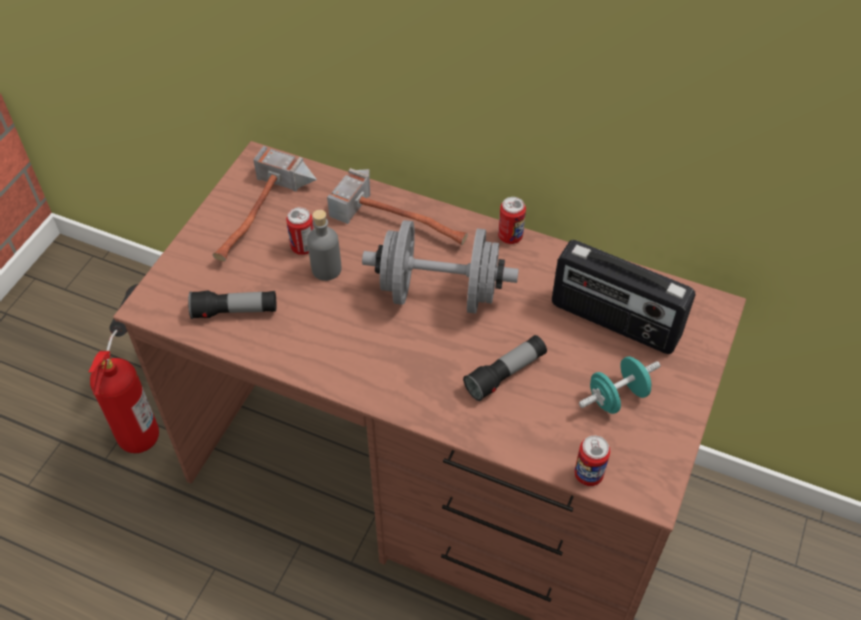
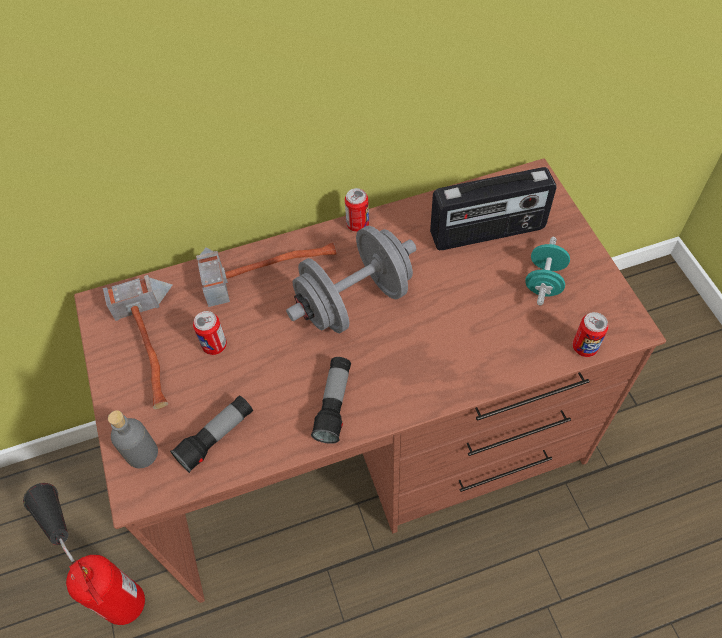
camera: 40 degrees left, 5 degrees up
(326, 269) = (252, 348): grey bottle -> grey bottle (142, 453)
(505, 374) = (461, 323): flashlight -> flashlight (334, 404)

